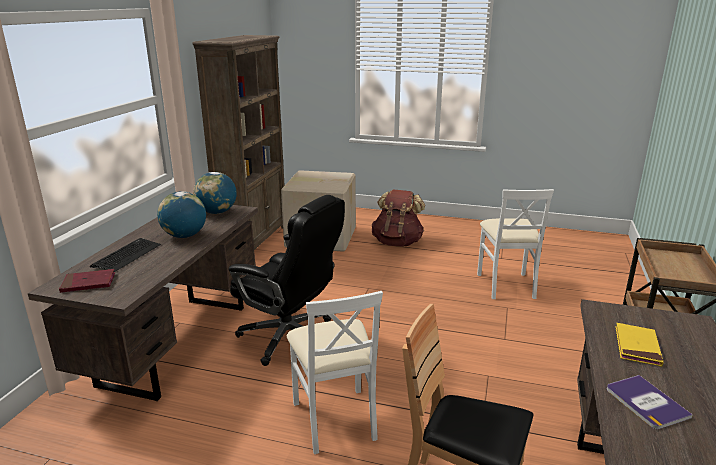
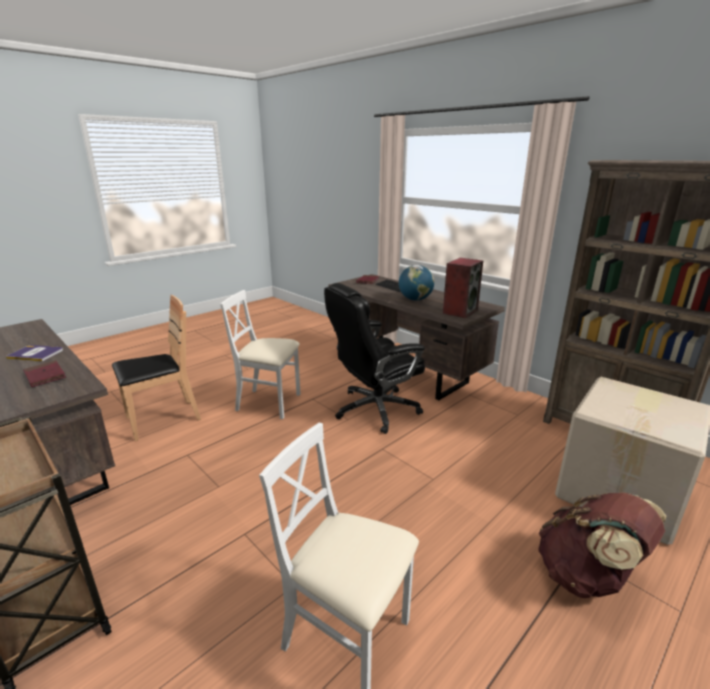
camera: 120 degrees right, 0 degrees up
(217, 212) = (460, 311): globe -> speaker
(637, 347) = (45, 376): yellow book -> red book

